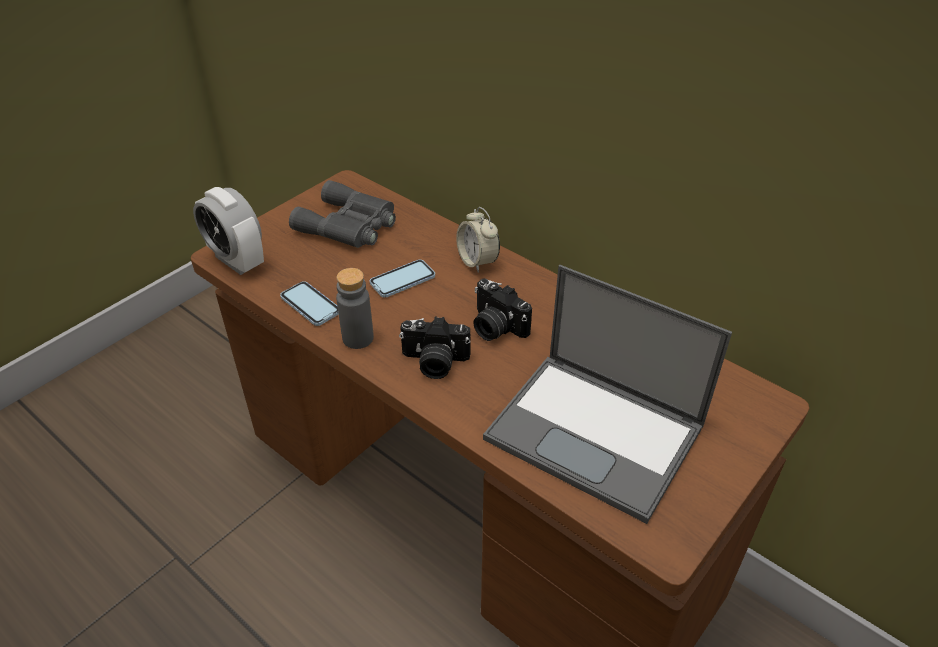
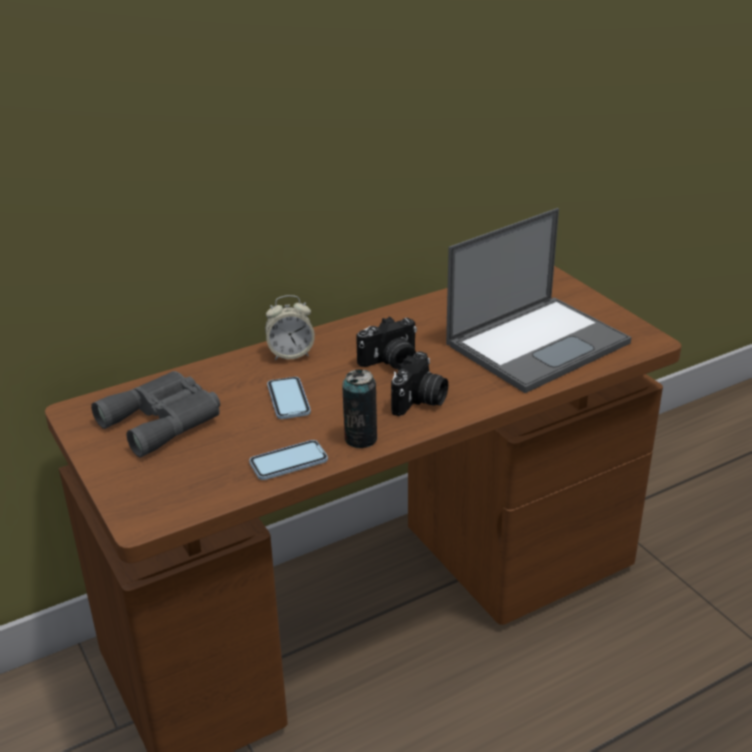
camera: 70 degrees left, 10 degrees down
(236, 261) = (166, 508): alarm clock -> none
(358, 338) = (360, 439): grey bottle -> can

